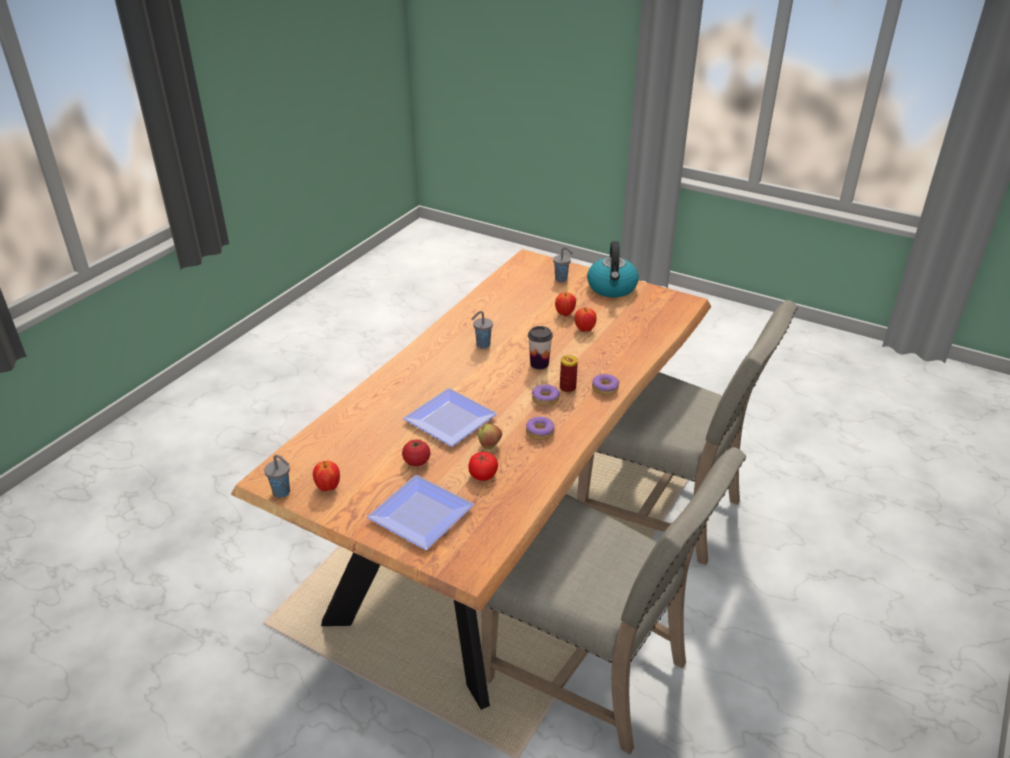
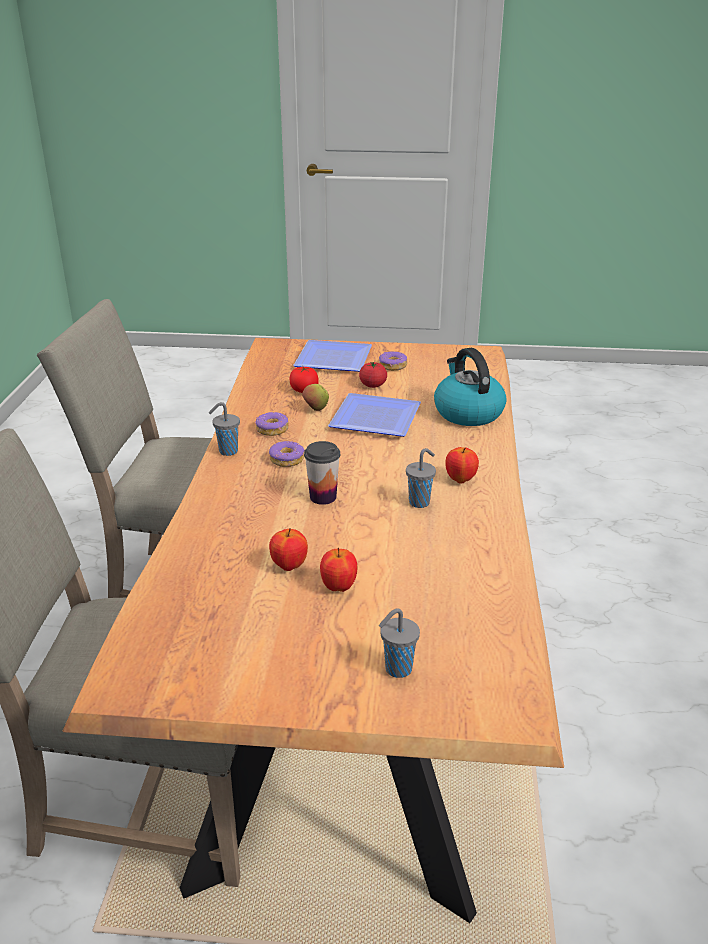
camera: 155 degrees right, 5 degrees down
(282, 492) = (457, 349): grey cup -> grey cup (227, 451)
(328, 487) = (426, 358): apple -> apple (460, 480)
(567, 388) = (267, 478): can -> none
(605, 388) = (218, 488): donut -> donut (392, 366)
(612, 288) = (283, 677): kettle -> kettle (467, 412)

